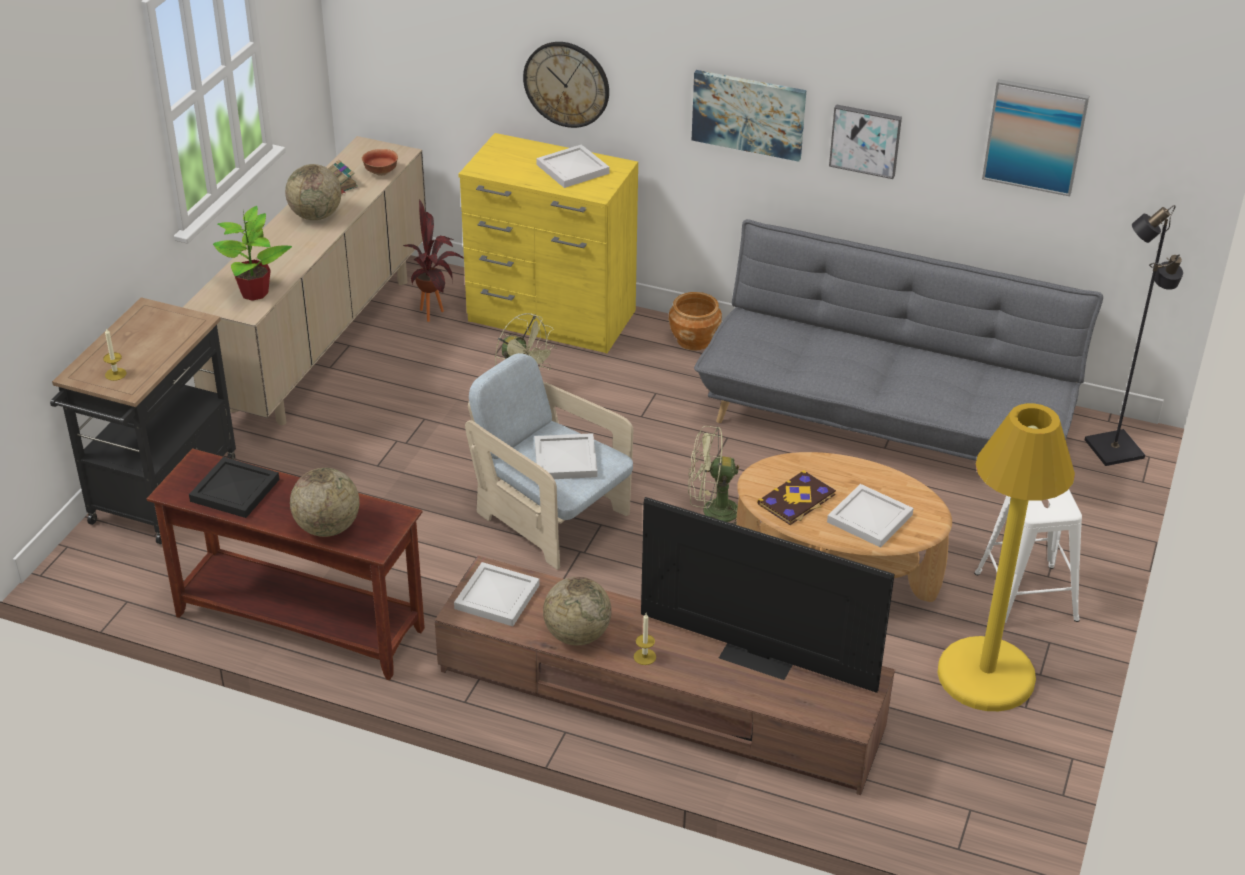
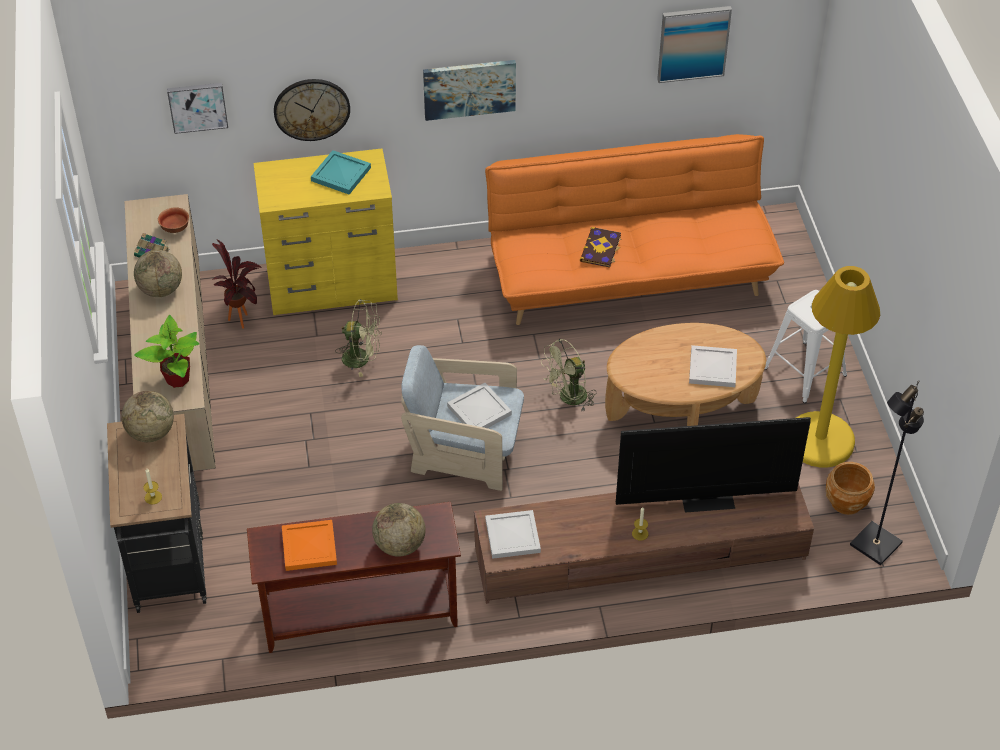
camera: 30 degrees left, 10 degrees up
(236, 490) = (310, 546): black tray -> orange tray
(571, 169) = (340, 174): white tray -> turquoise tray
(577, 635) = (586, 539): globe -> globe (151, 433)
(694, 340) = (450, 262): brown planter -> brown planter (846, 502)
(797, 500) = (658, 375): book -> book (601, 249)
(865, 140) = (565, 81): picture -> picture (197, 106)
(887, 420) = (628, 273): grey sofa -> orange sofa
(1114, 449) = (784, 234): black floor lamp -> black floor lamp (876, 544)

